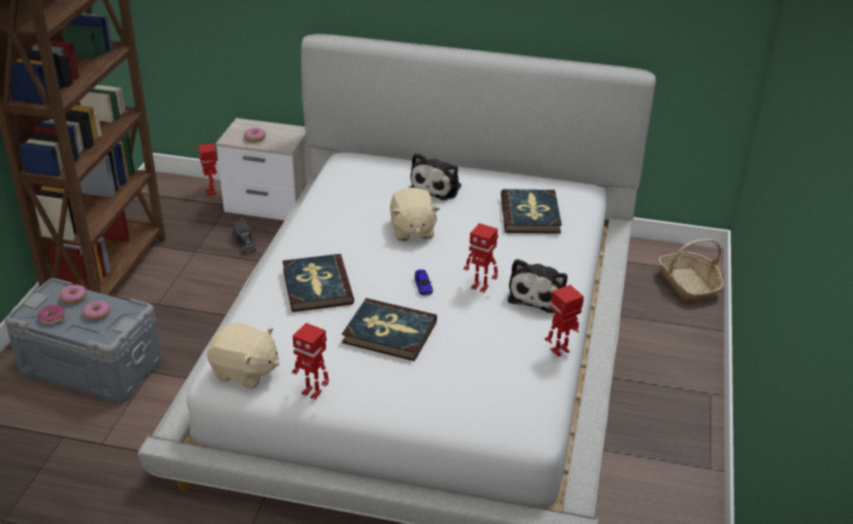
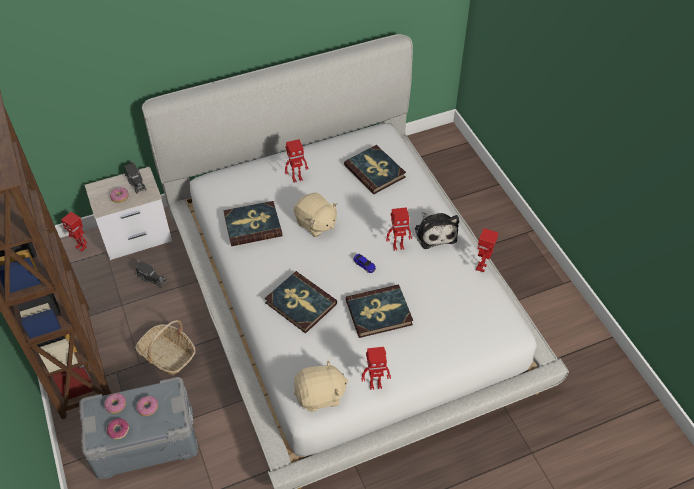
camera: 35 degrees left, 15 degrees up
(282, 133) = (136, 182): none -> toy truck
(346, 204) = (252, 225): none -> book
(437, 187) = (296, 178): plush toy -> toy robot
(688, 285) = (455, 160): basket -> basket (168, 355)

